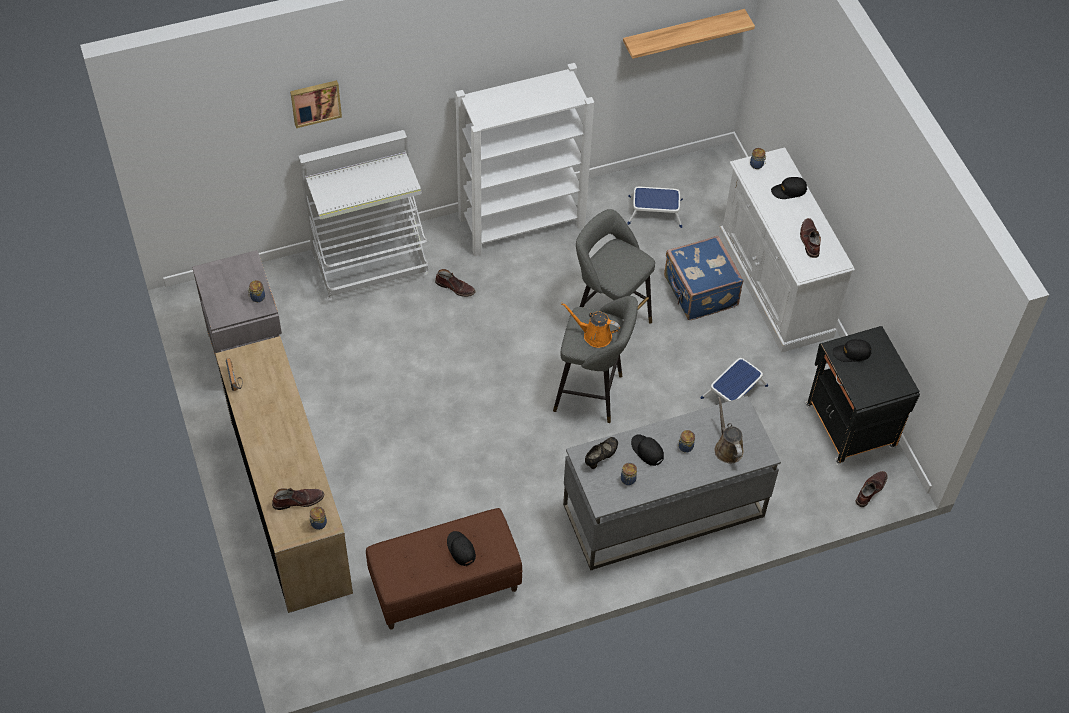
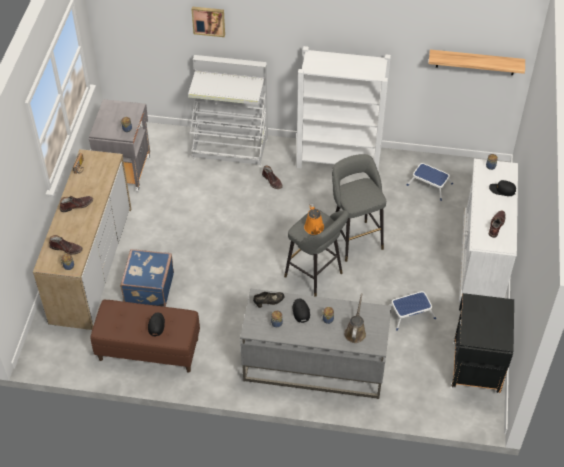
camera: 30 degrees right, 5 degrees down
(594, 335) = (314, 229): orange watering can -> orange watering can turned 150 degrees counterclockwise
(699, 292) = (427, 243): blue suitcase -> blue suitcase (148, 288)
(851, 353) = (480, 308): black cap -> none
(870, 490) = (464, 414): brown boot -> brown boot (76, 205)

